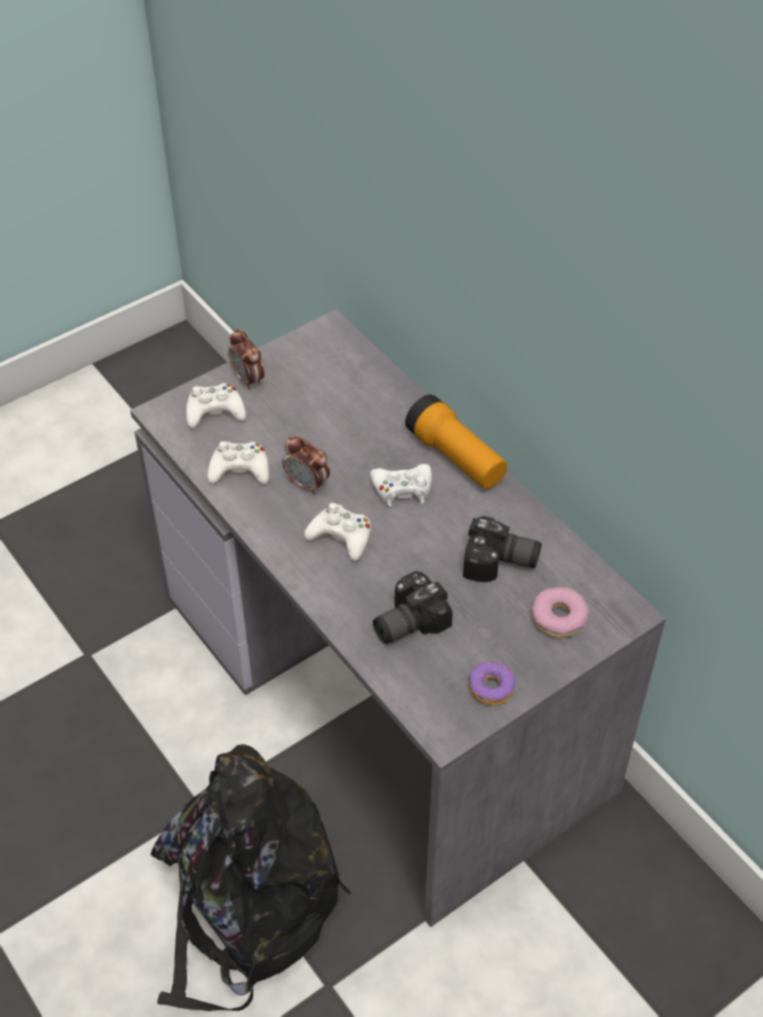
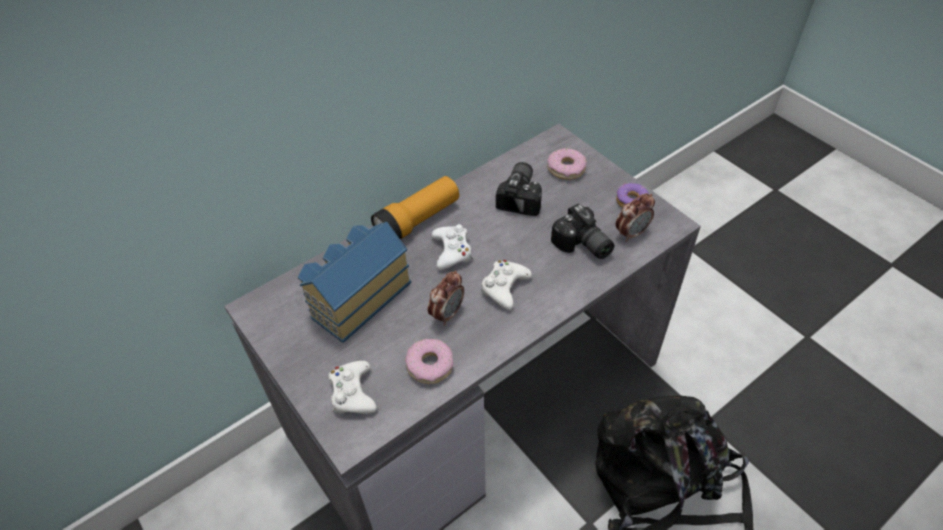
camera: 90 degrees left, 0 degrees up
(240, 470) = (429, 365): white game controller -> donut
(248, 379) = (311, 369): alarm clock -> alarm clock (631, 233)
(337, 408) = (357, 297): none -> toy house

